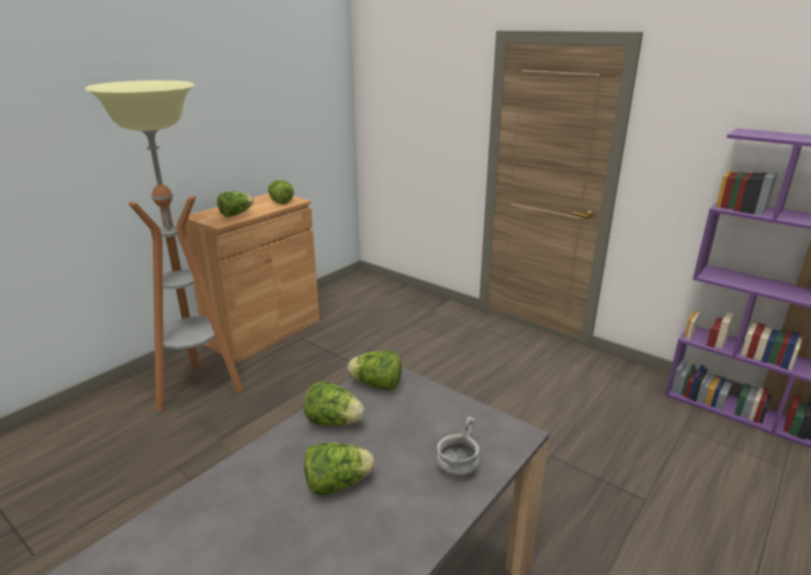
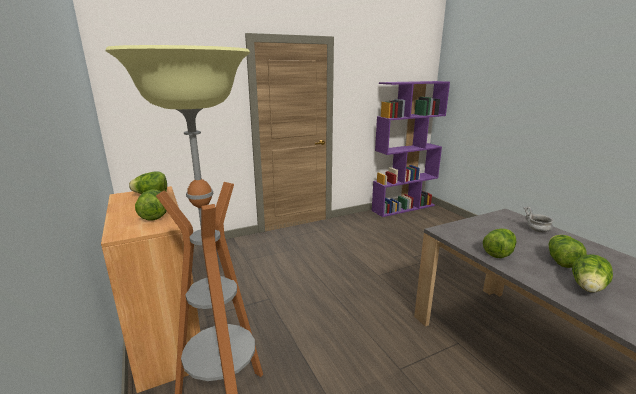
camera: 65 degrees left, 5 degrees down
(377, 385) = (457, 235): lettuce -> lettuce (588, 288)

